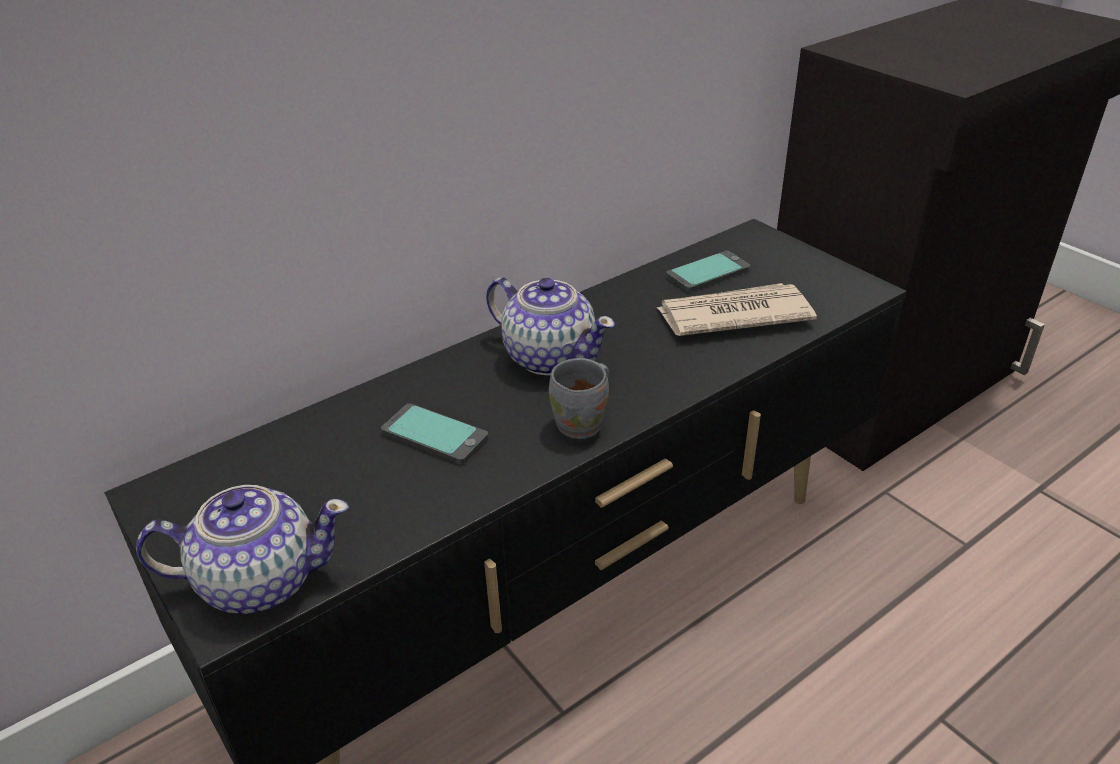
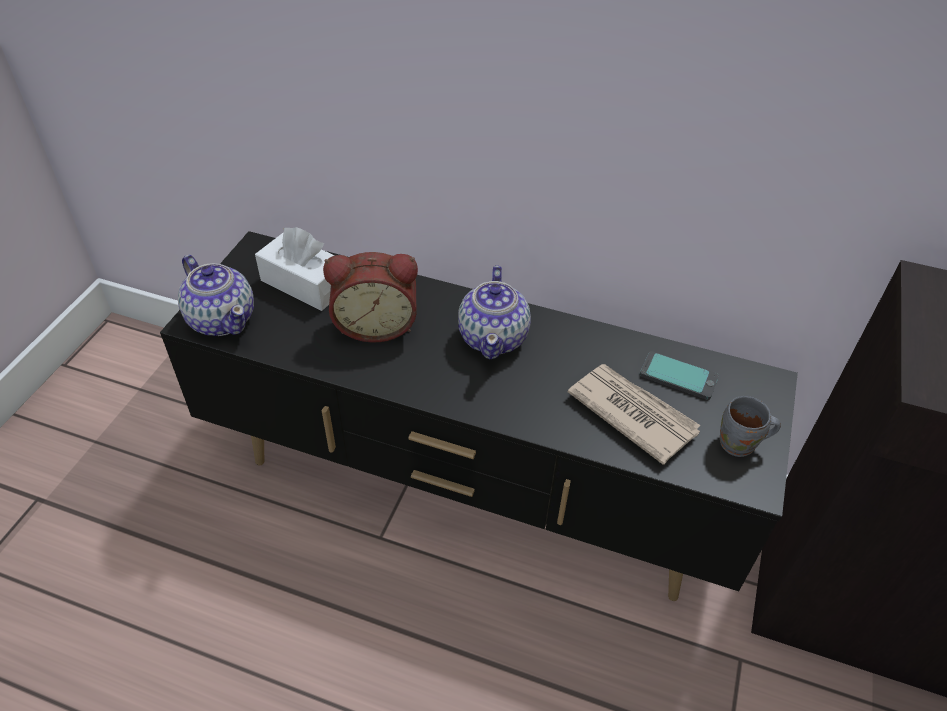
camera: 55 degrees right, 10 degrees up
(287, 472) = (304, 284): none -> white tissue box
(435, 435) = (376, 324): phone -> alarm clock
(583, 425) = (435, 386): grey mug -> grey mug (739, 446)

